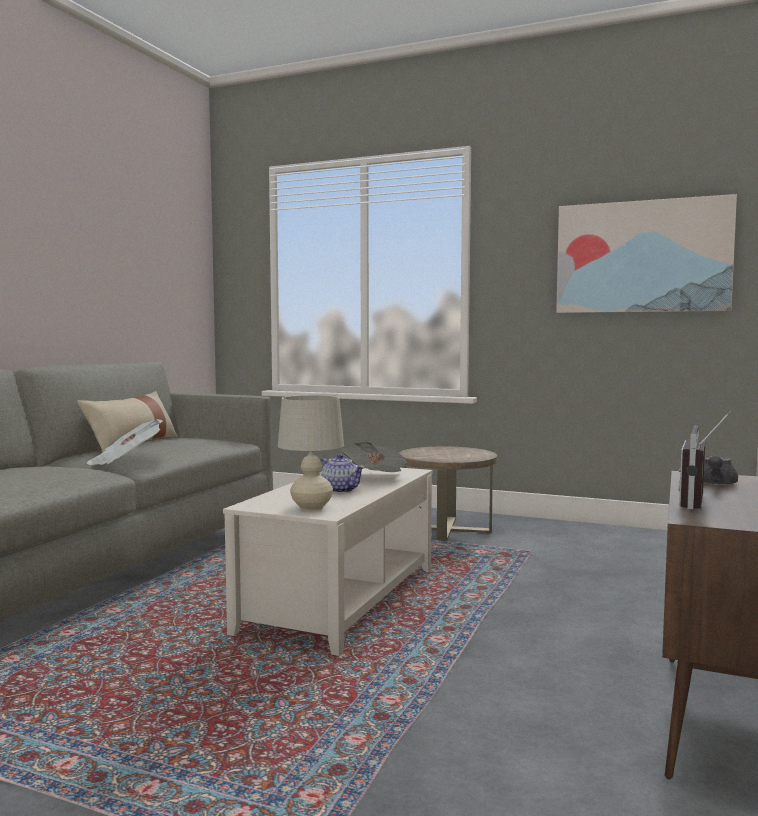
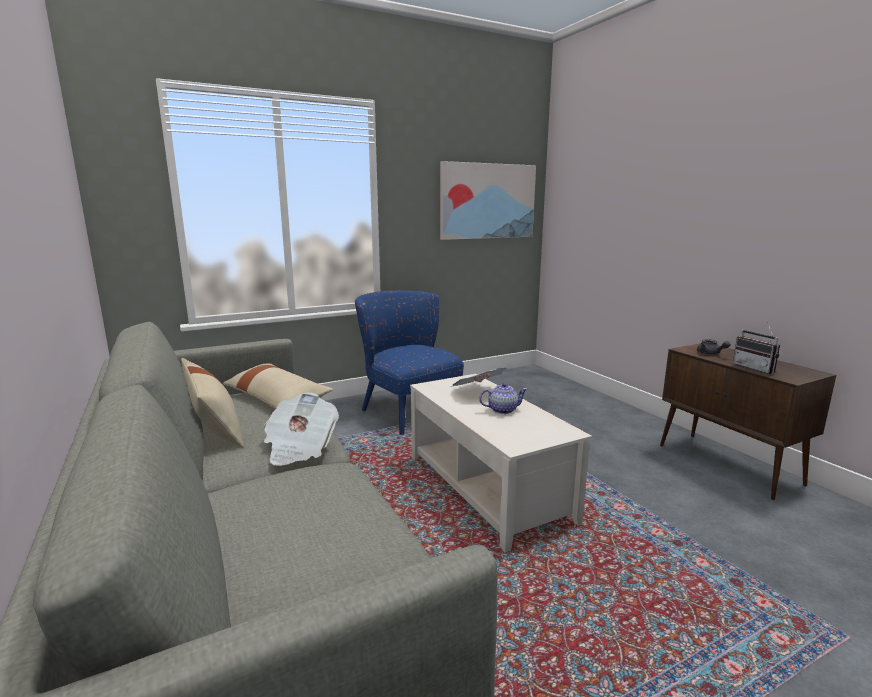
camera: 50 degrees left, 10 degrees up
(206, 443) = (277, 400): none -> beige pillow
(311, 508) = (546, 431): beige table lamp -> none
(446, 529) = (407, 409): brown side table -> blue armchair

